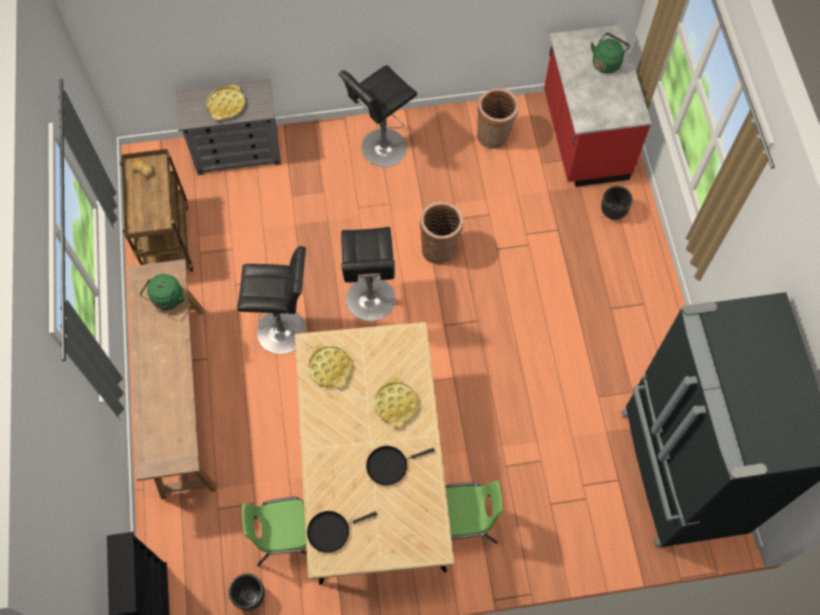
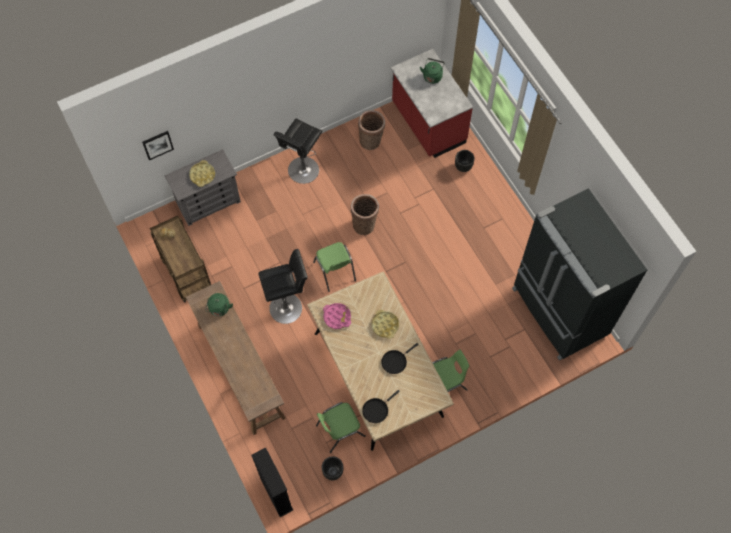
camera: 20 degrees left, 0 degrees up
(165, 36) = (157, 144): none -> picture
(330, 368) = (337, 317): yellow tray -> pink tray
(371, 302) = (335, 272): black stool -> green chair

